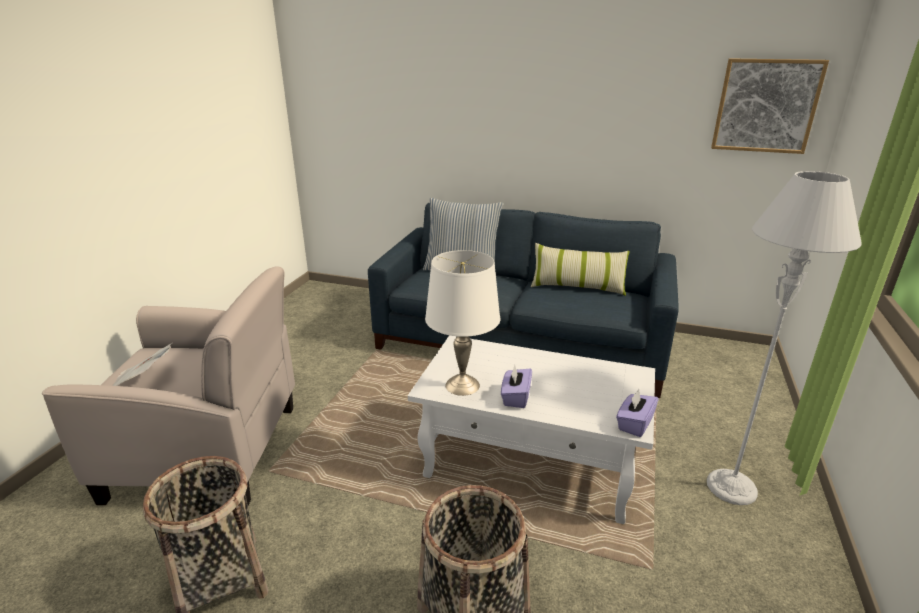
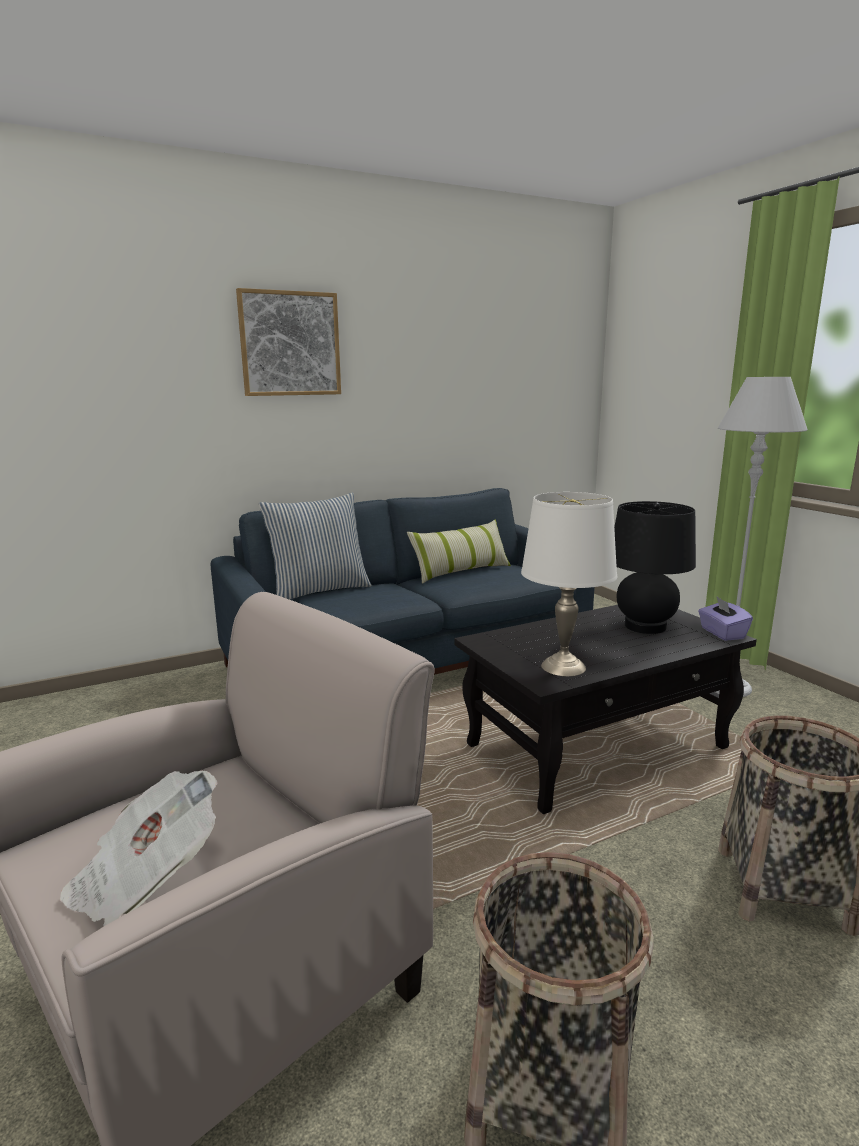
camera: 45 degrees left, 10 degrees down
(515, 397) = (620, 655): purple tissue box -> none
(531, 462) = (598, 746): white coffee table -> black coffee table
(588, 387) = (645, 626): none -> black table lamp
(766, 106) = (556, 367): picture -> picture (290, 344)

